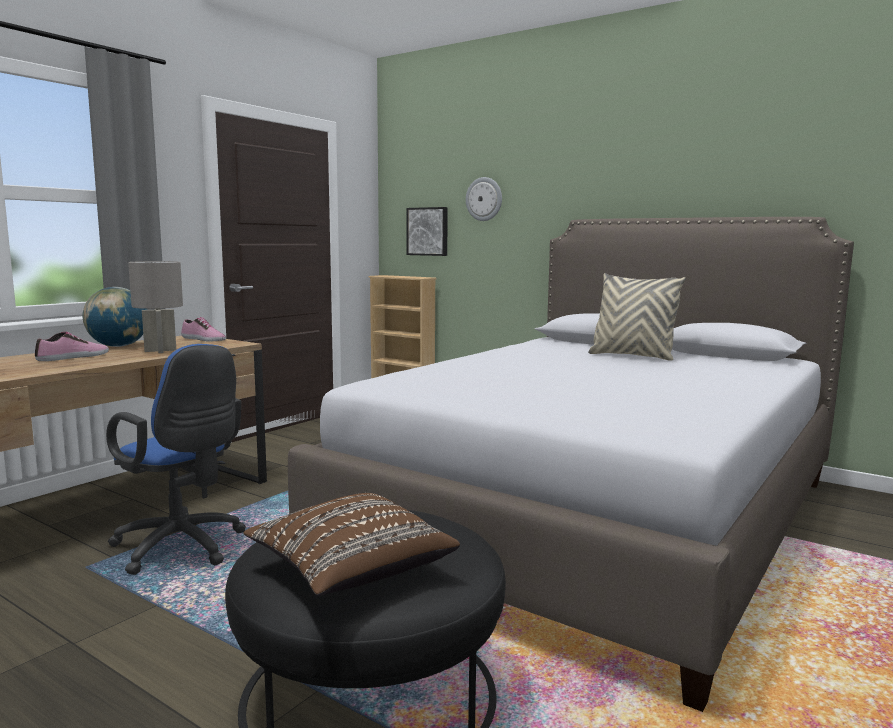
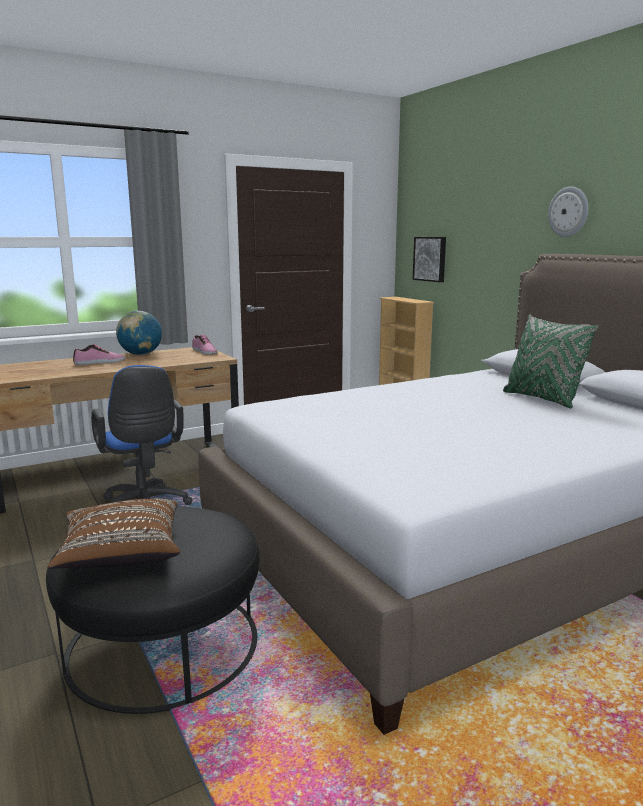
camera: 25 degrees right, 5 degrees up
(161, 350) = (160, 361): grey table lamp -> none
(484, 199) = (474, 230): wall clock -> wall clock (568, 212)
(632, 356) = (542, 399): beige pillow -> green pillow

